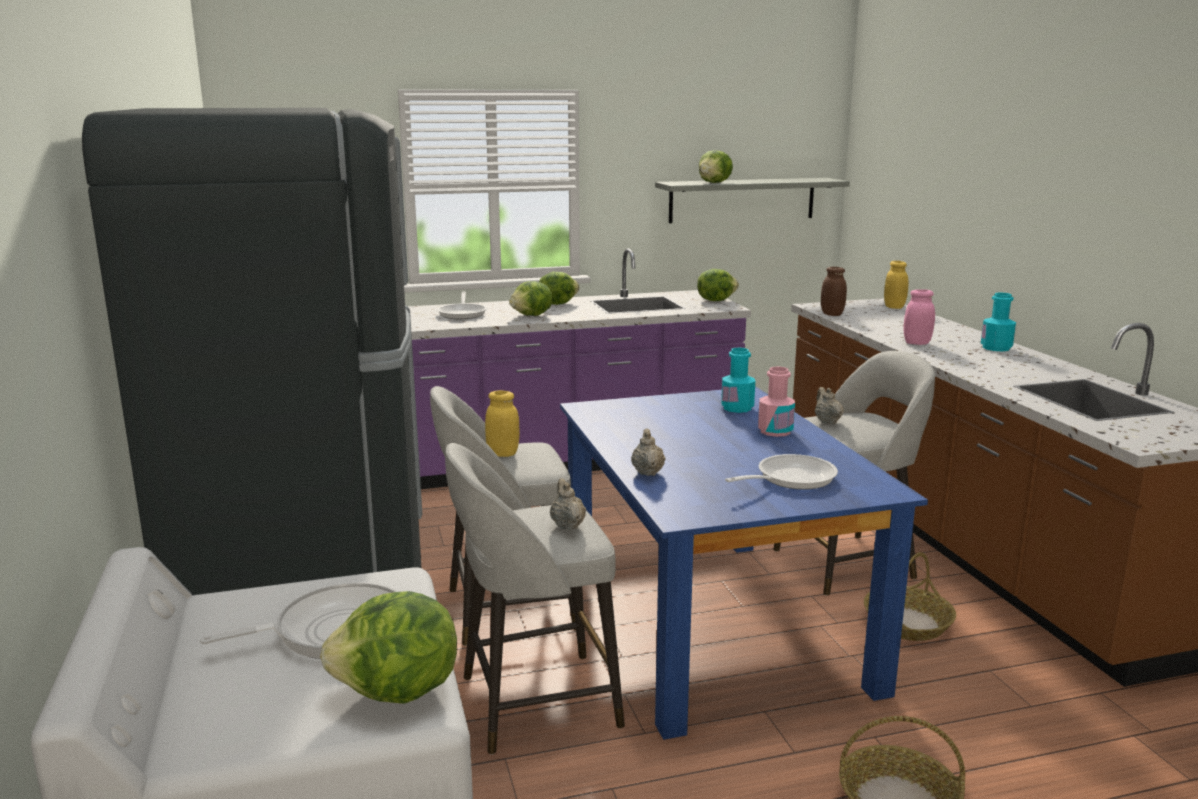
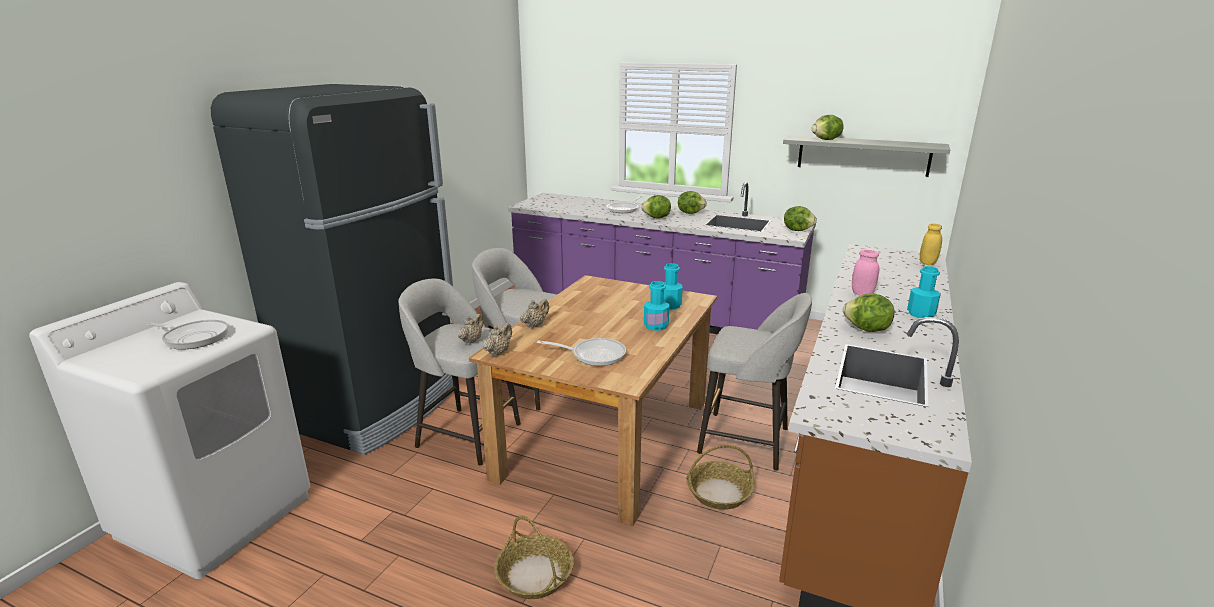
camera: 40 degrees right, 5 degrees up
(398, 693) = (153, 366): lettuce -> lettuce (866, 330)
(503, 453) = (524, 295): yellow jar -> none
(709, 622) = (605, 437): blue dining table -> brown dining table
(775, 431) = (656, 326): pink bottle -> turquoise bottle
(827, 421) = (738, 332): beige teapot -> beige teapot (498, 352)
(832, 314) = (857, 257): brown jar -> none

